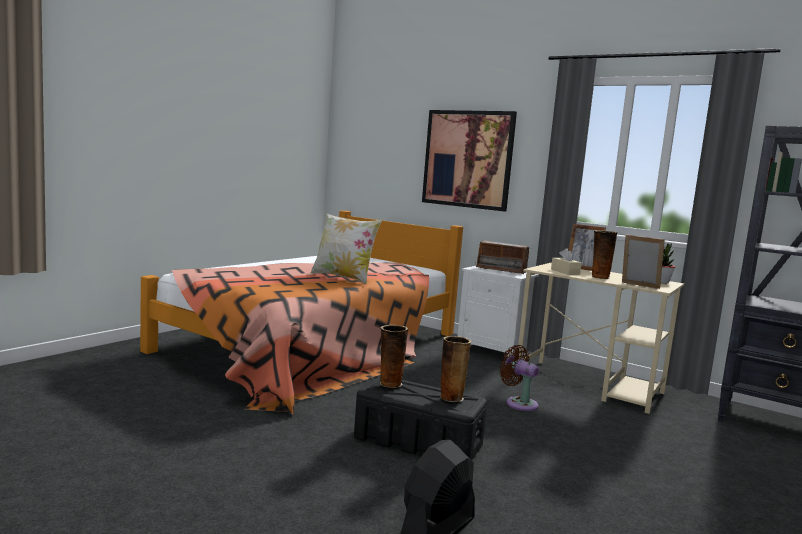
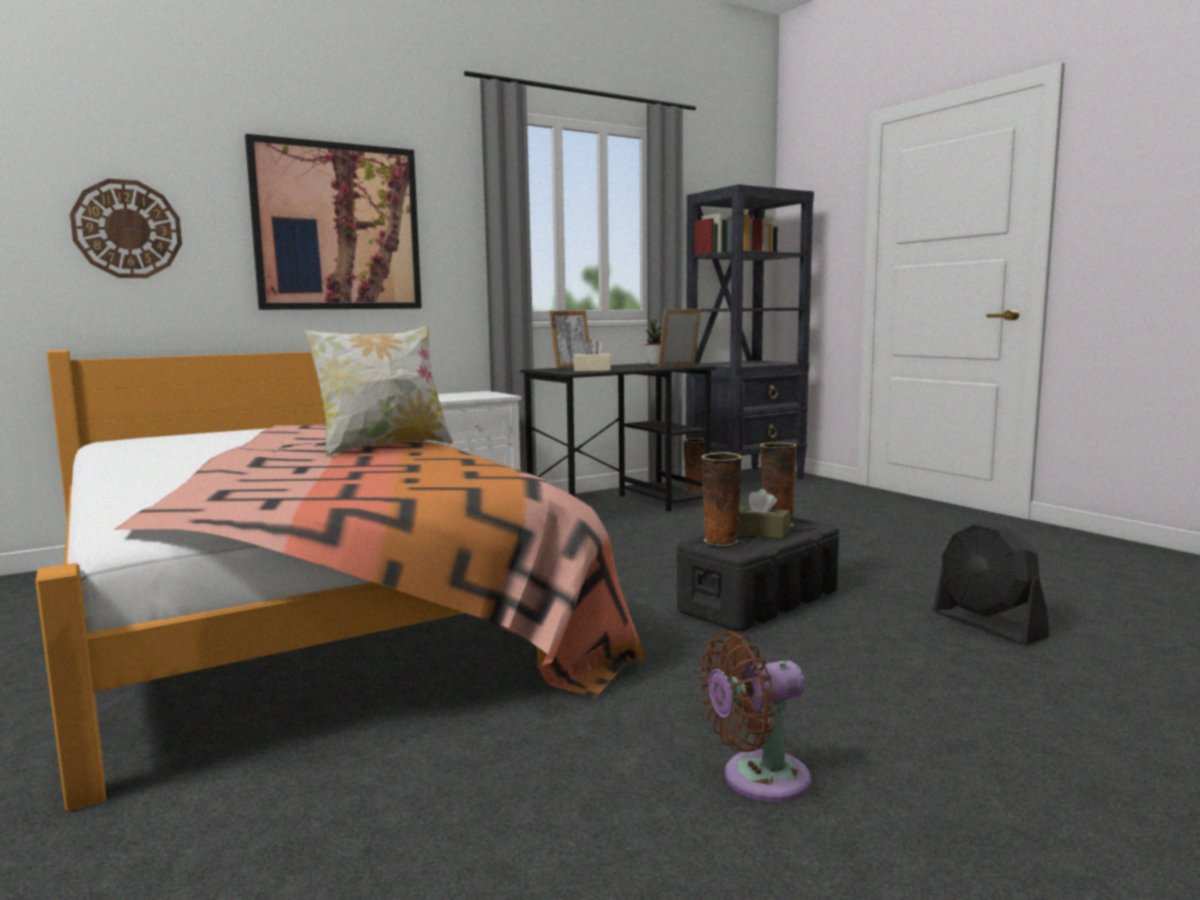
camera: 65 degrees left, 0 degrees up
(380, 158) = (127, 229): none -> wall clock
(421, 393) = (760, 533): none -> brown tissue box
(501, 270) = (458, 395): radio -> none
(519, 403) = (657, 540): brown fan -> brown fan (757, 779)
(590, 385) = (620, 506): beige desk -> black desk
(599, 277) = (629, 368): vase -> vase (694, 489)

